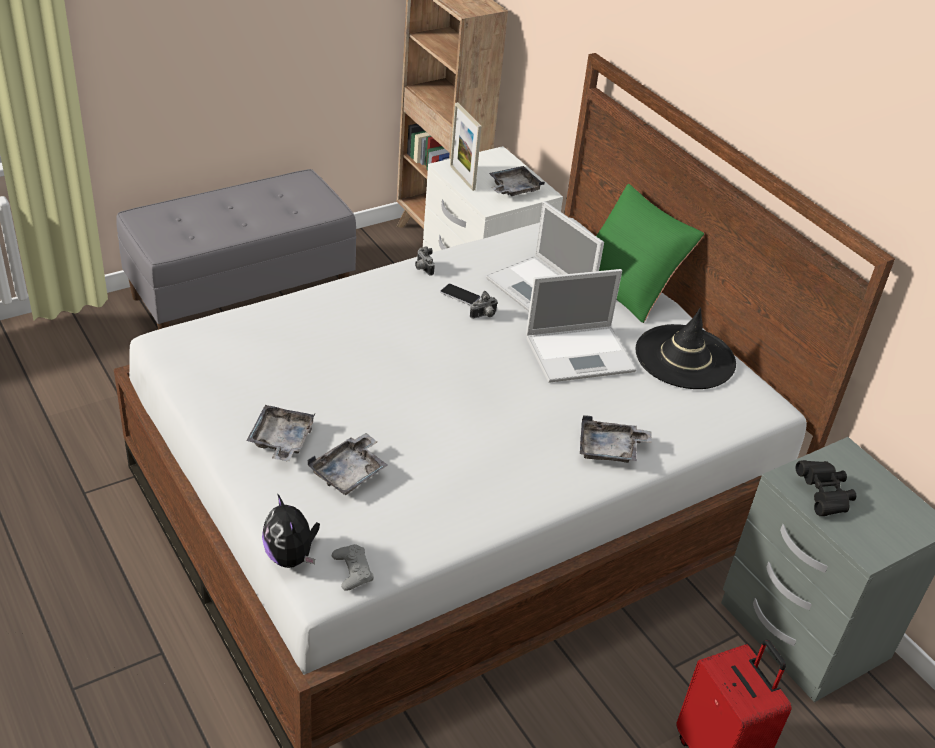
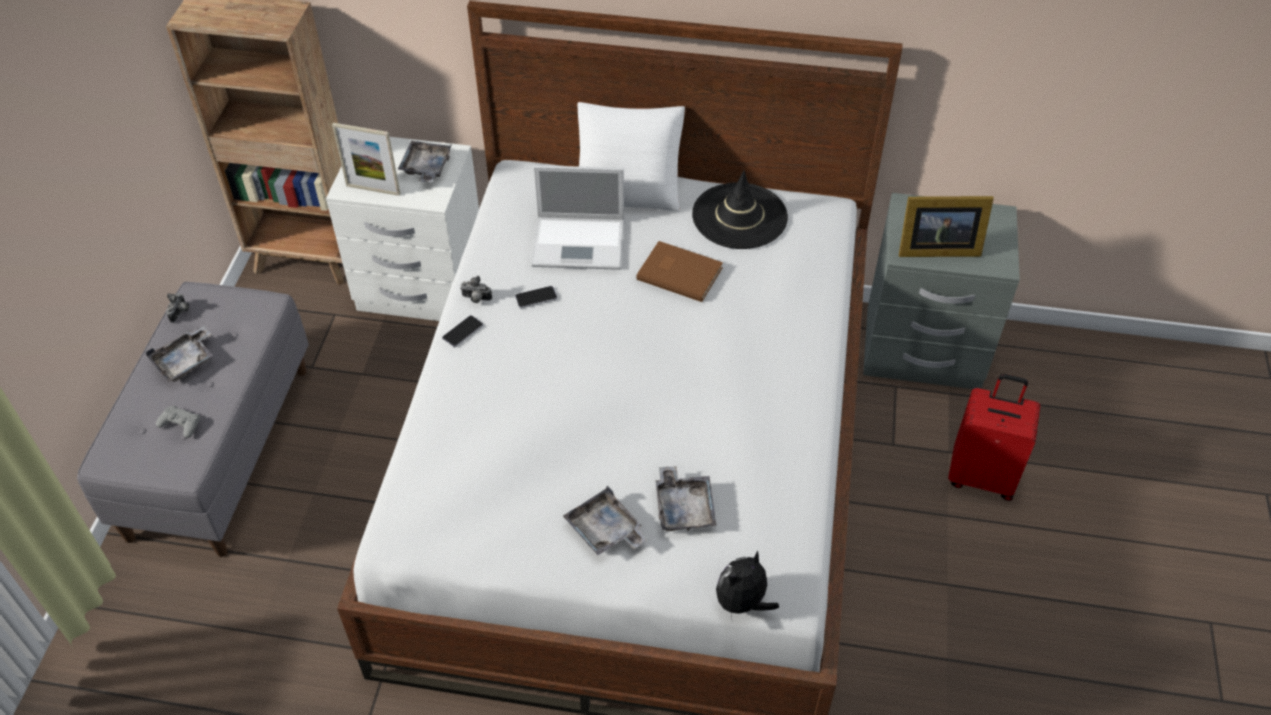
camera: 45 degrees left, 10 degrees up
(291, 557) = (742, 603): plush toy -> plush toy turned 120 degrees clockwise
(352, 571) = (791, 571): grey game controller -> grey game controller (180, 424)
(385, 278) = (462, 332): none -> phone
(484, 316) = (577, 299): camera -> camera (181, 313)
(581, 353) = (679, 272): laptop -> brown book
(610, 449) = (797, 329): grey tray -> grey tray (185, 361)
(628, 287) = (629, 189): green pillow -> white pillow
(824, 496) = (935, 248): black binoculars -> picture frame

